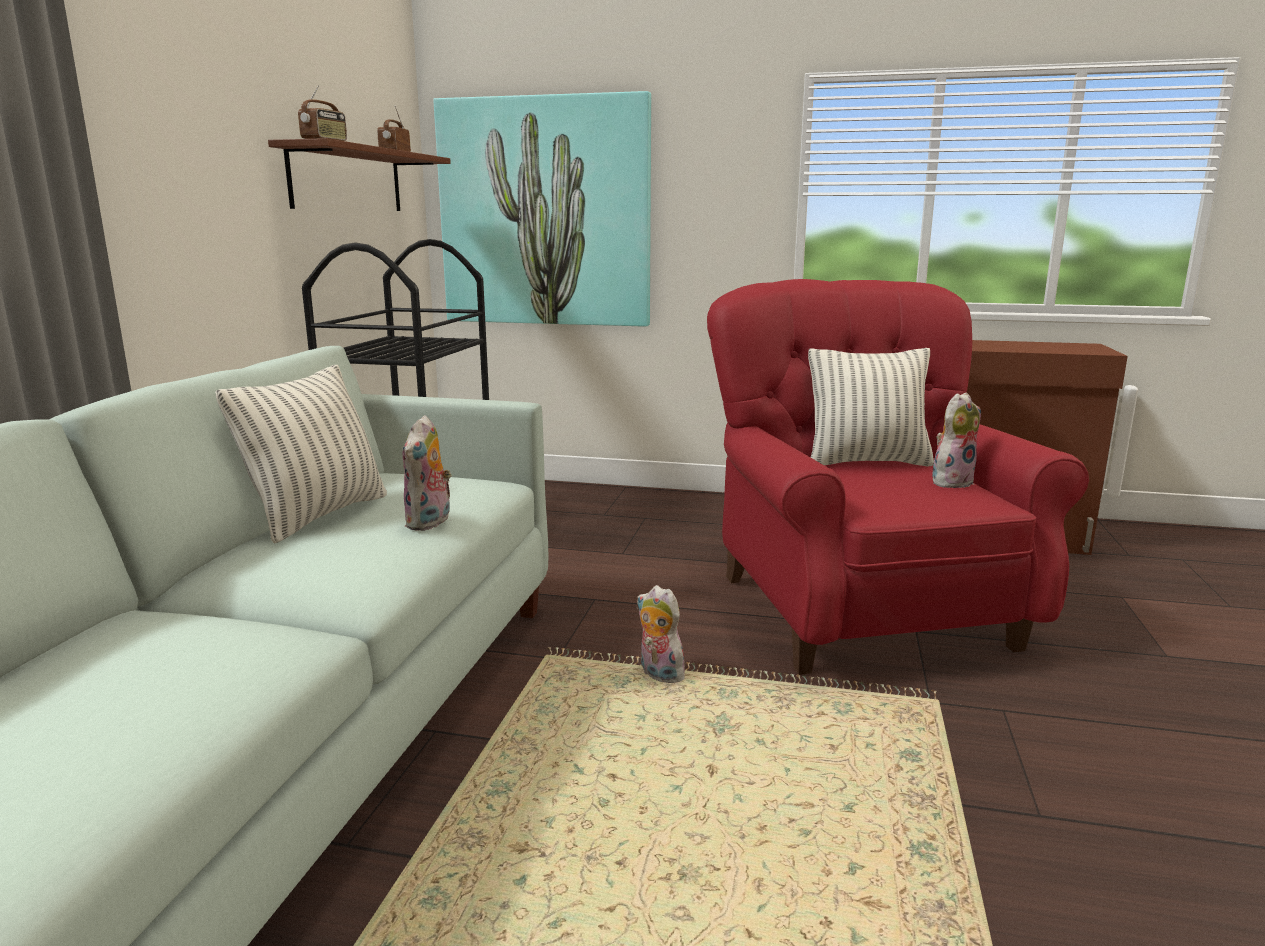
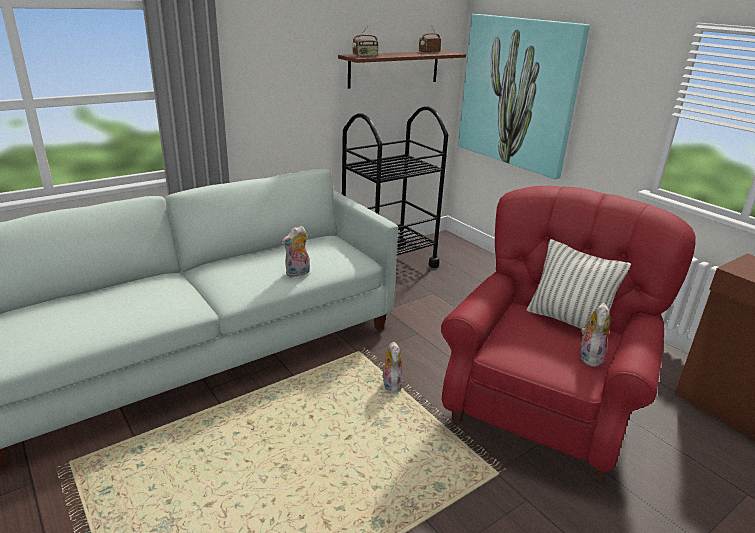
camera: 40 degrees right, 10 degrees up
(318, 515) = (269, 253): pillow -> none
(951, 481) = (589, 356): plush toy -> plush toy turned 75 degrees counterclockwise

